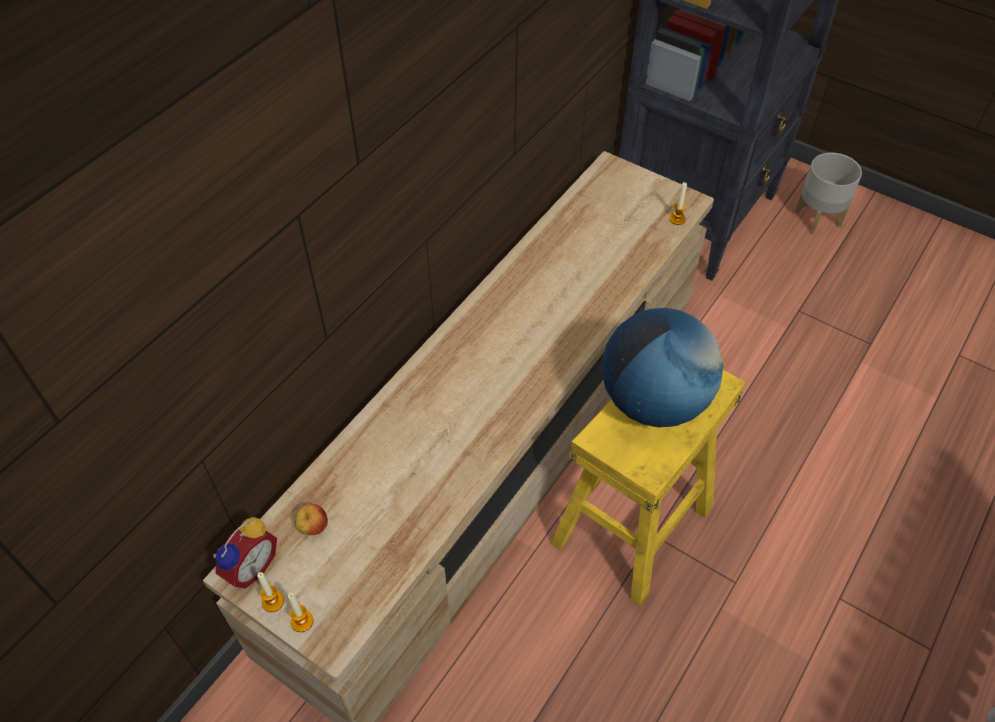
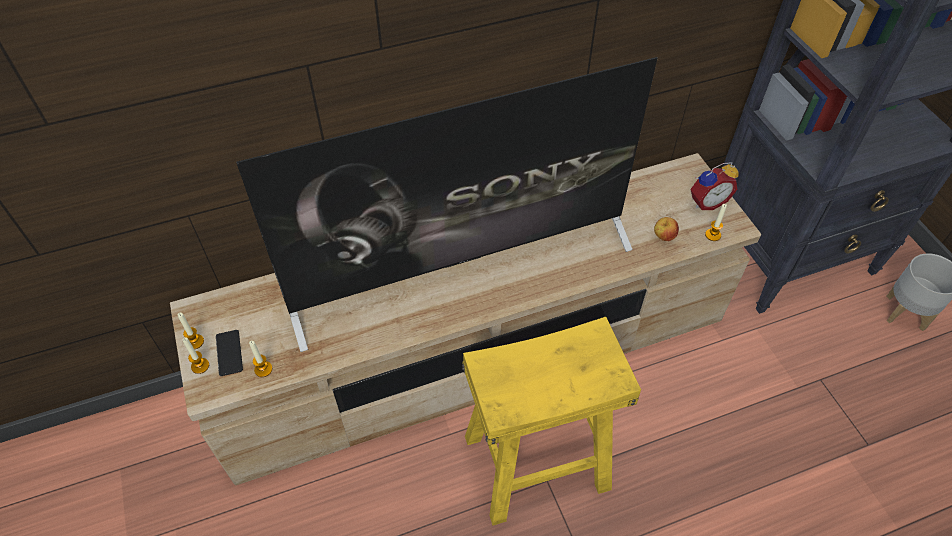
camera: 35 degrees right, 0 degrees up
(249, 566) = (201, 311): alarm clock -> alarm clock (706, 201)
(313, 527) = (258, 310): apple -> apple (663, 237)
(322, 589) = (229, 353): none -> phone
(374, 582) = (263, 369): none -> candle
(487, 370) = (462, 270): none -> television
(654, 401) = (553, 361): globe -> none

